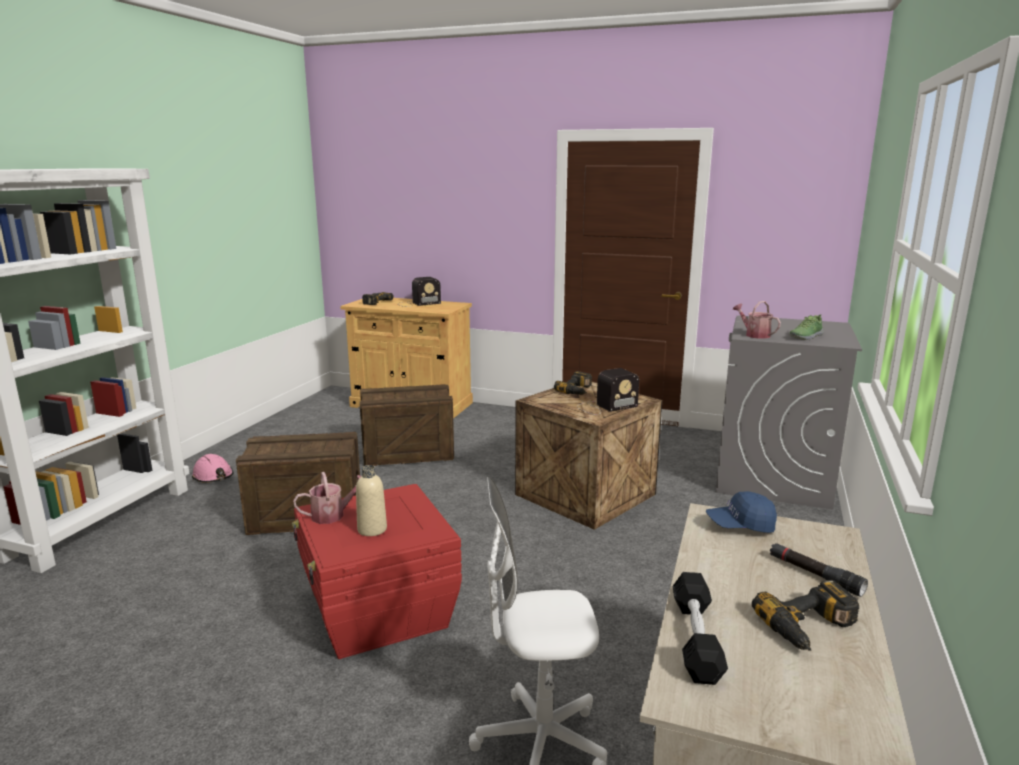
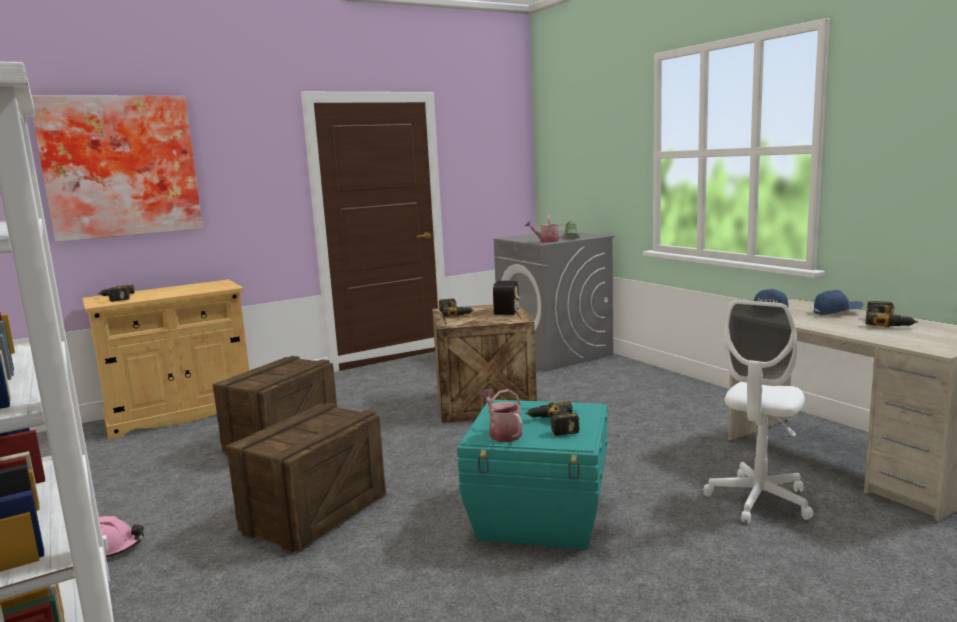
camera: 50 degrees left, 5 degrees down
(333, 515) = (502, 433): watering can -> watering can turned 45 degrees counterclockwise
(372, 529) = (552, 425): beige bottle -> power drill
(378, 613) = (541, 517): red storage box -> turquoise storage box
(403, 195) = (121, 166): none -> picture
(417, 303) = (174, 289): radio -> none
(696, 639) = (885, 338): black dumbbell -> none
(814, 575) = (837, 312): black flashlight -> blue cap

